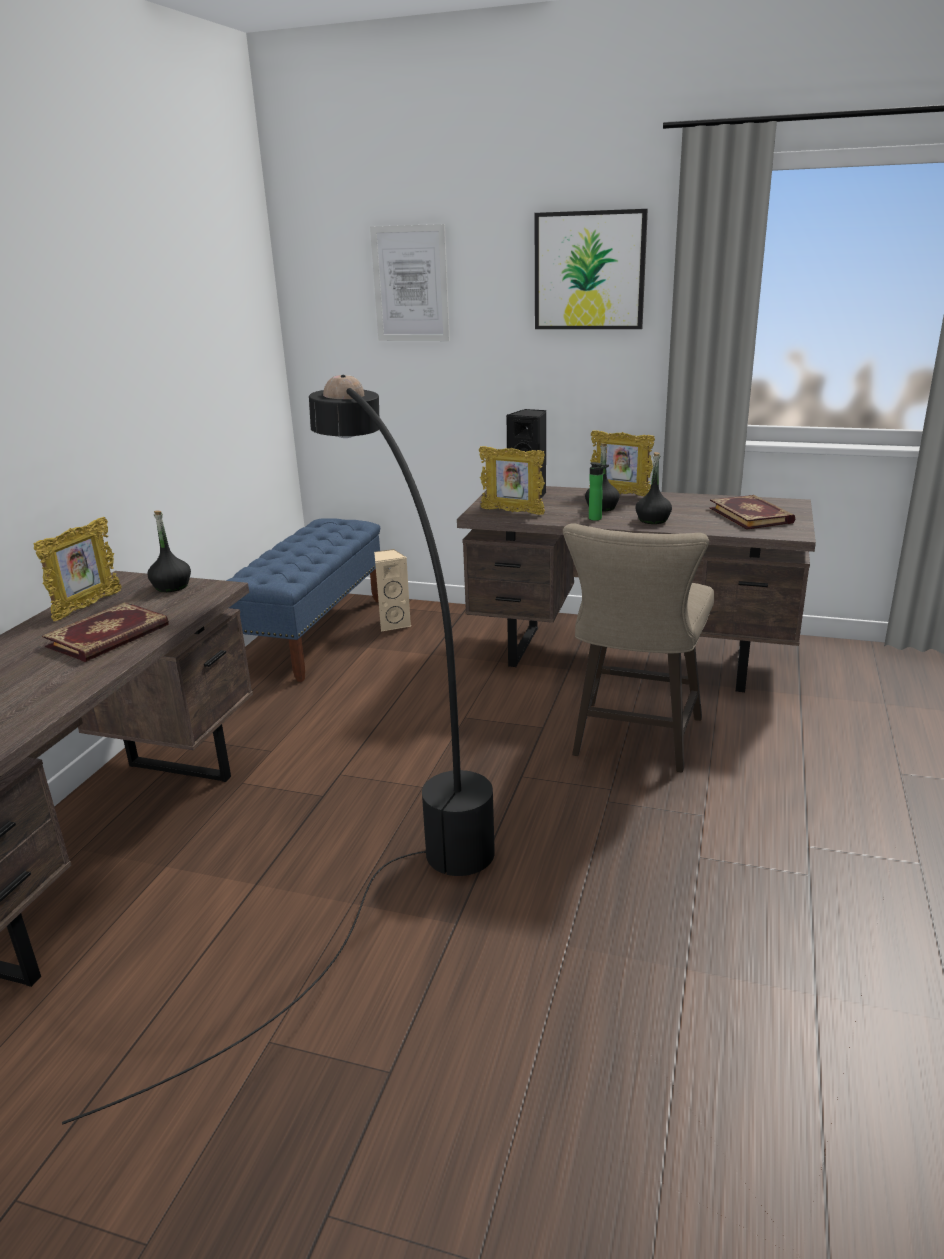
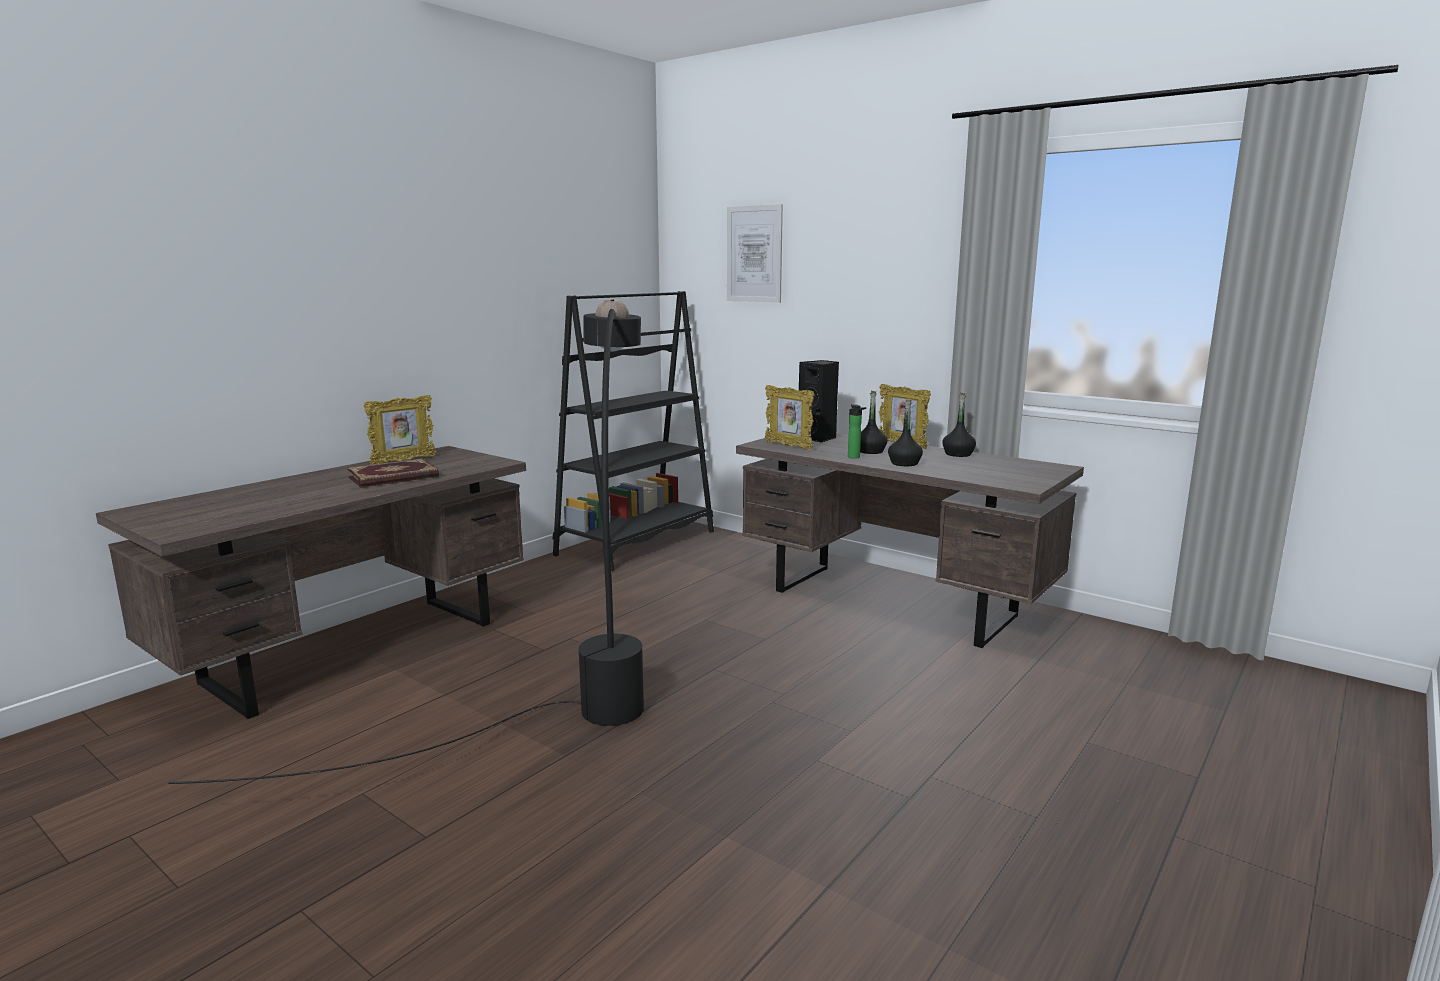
camera: 20 degrees right, 10 degrees down
(172, 586) = (471, 458): black bottle -> black bottle (958, 454)
(314, 634) = (637, 543): blue bench -> black bookcase
(393, 624) = (706, 546): beige speaker -> none
(589, 271) = (895, 243): picture -> none
(633, 741) = (837, 664): beige stool -> none
(751, 515) = (1005, 470): book -> none

